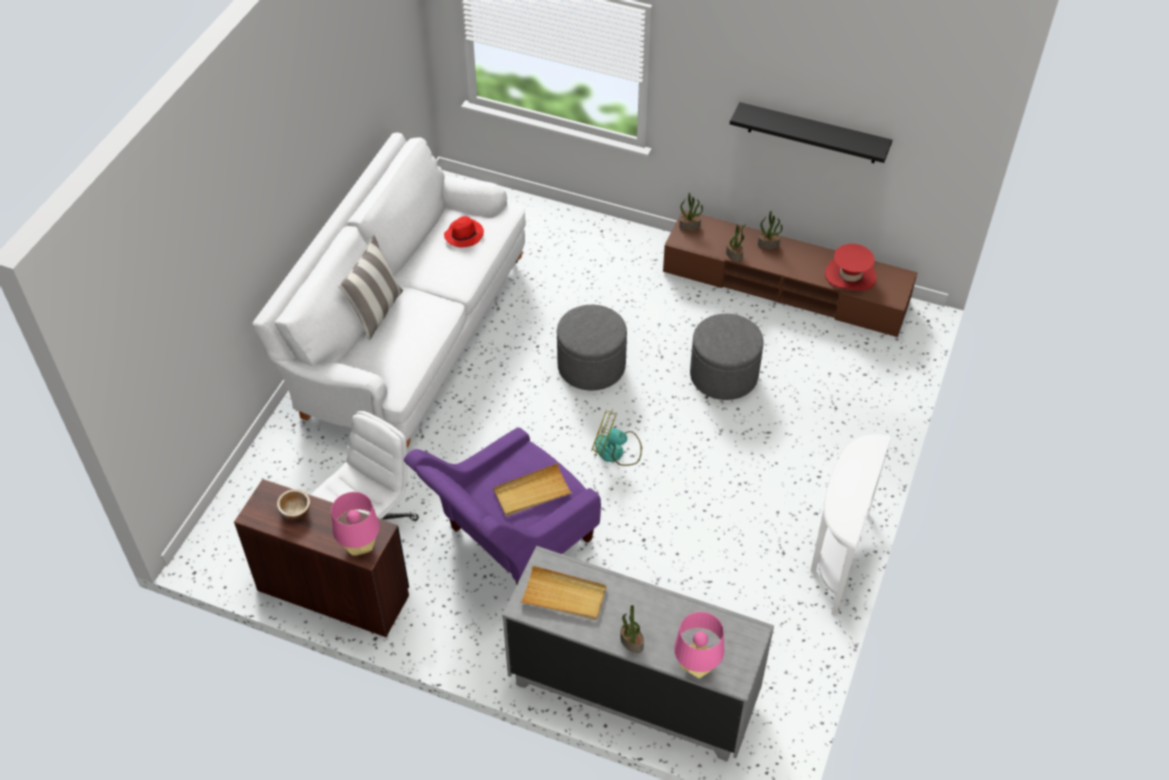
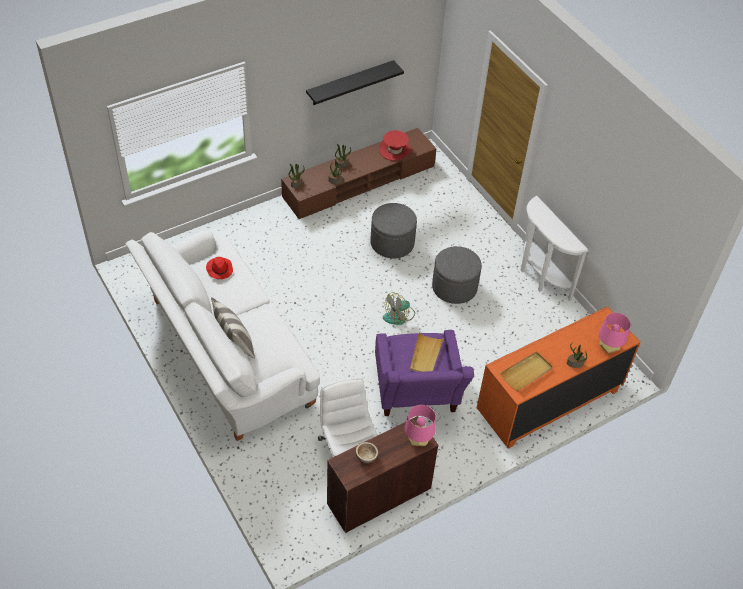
camera: 55 degrees left, 0 degrees up
(591, 366) = (332, 289): grey ottoman -> grey ottoman (454, 287)
(633, 688) = (549, 402): grey dresser -> orange dresser

